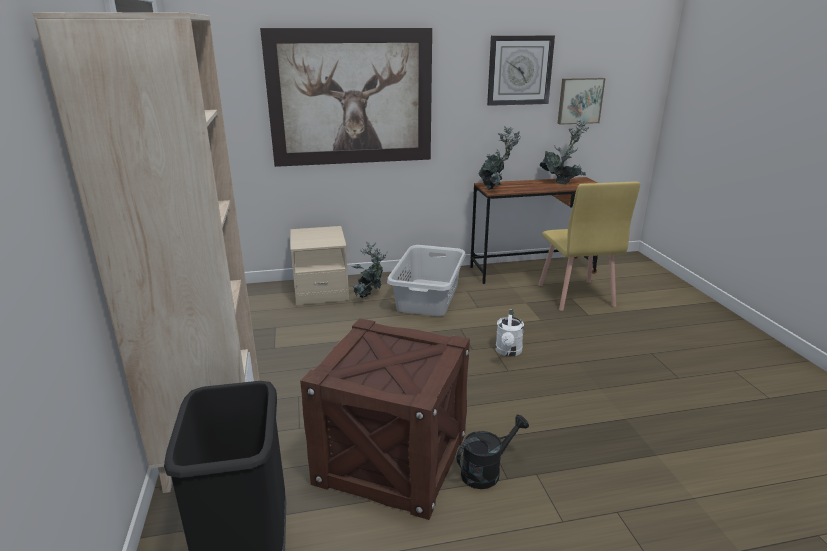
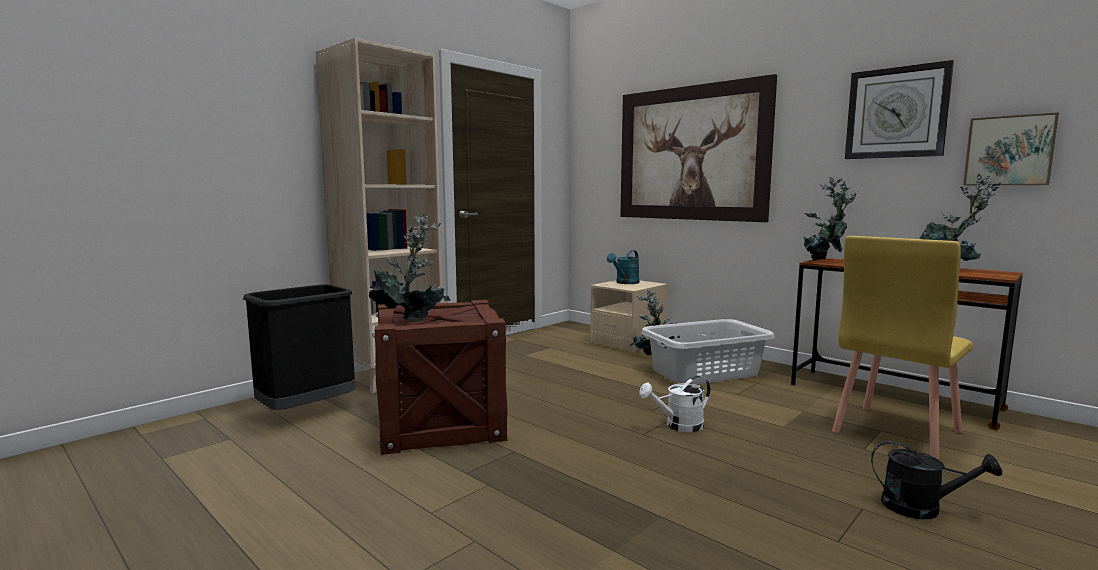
camera: 55 degrees right, 15 degrees down
(310, 236) = (625, 283): none -> turquoise watering can
(393, 377) = (413, 319): none -> potted plant
(486, 471) = (466, 461): black watering can -> black watering can (921, 508)

